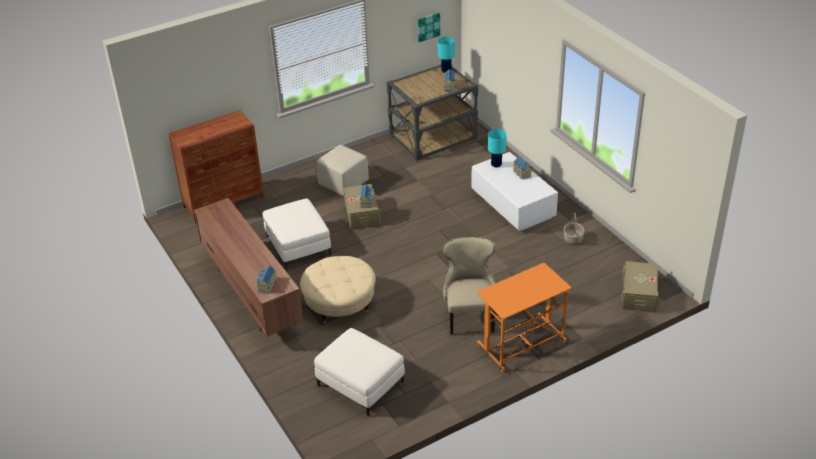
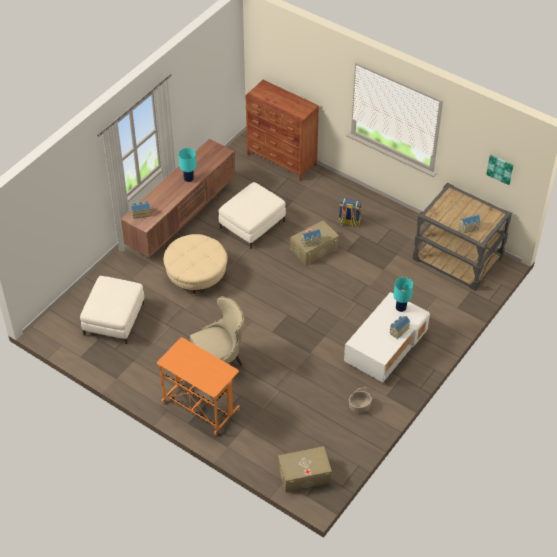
camera: 65 degrees right, 10 degrees up
(343, 184) = (349, 222): beige ottoman -> backpack
(446, 71) = (493, 217): turquoise table lamp -> turquoise table lamp (188, 179)

